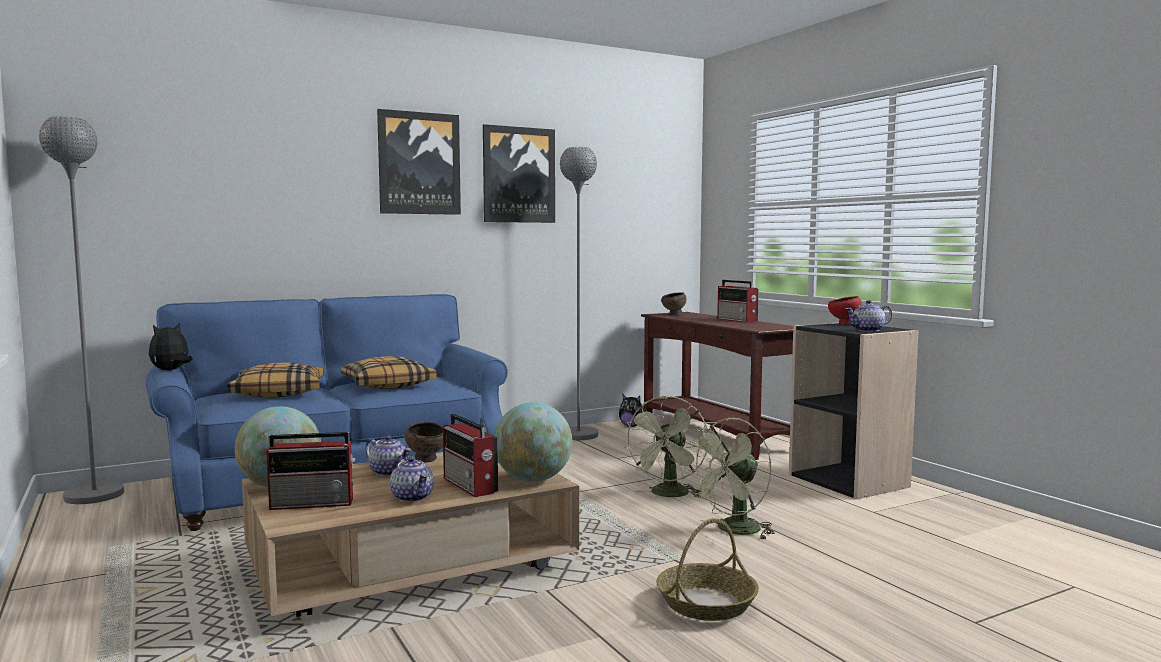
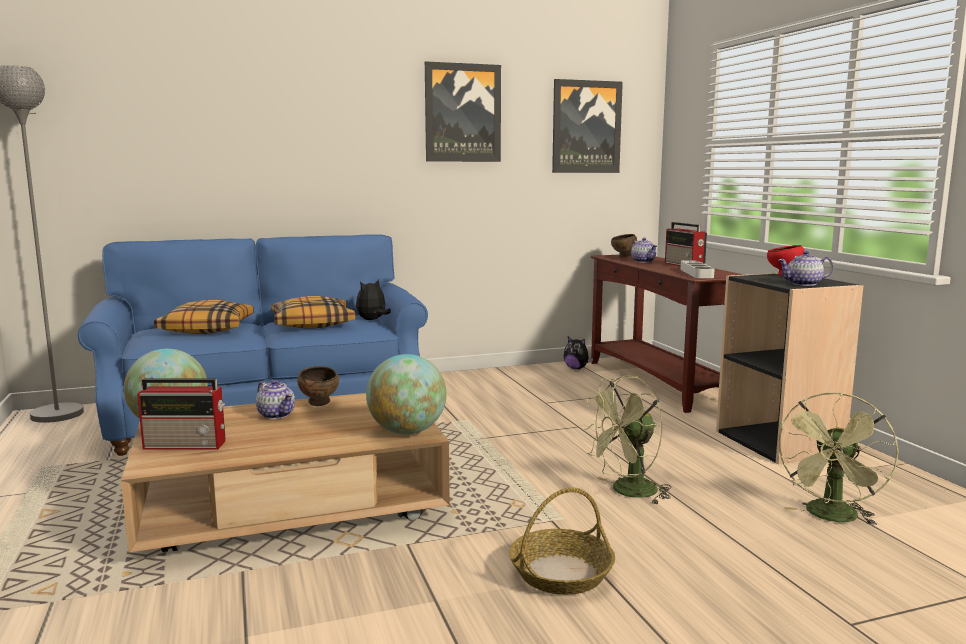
camera: 10 degrees right, 5 degrees up
(171, 370) = (110, 305): plush toy -> plush toy (372, 320)
(413, 497) = (280, 444): teapot -> teapot (643, 261)
(419, 163) = (359, 103): picture -> picture (586, 127)
(470, 486) = (342, 435): radio -> none
(578, 435) = (518, 376): grey floor lamp -> none
(669, 495) = (578, 447): green fan -> green fan (832, 517)
(755, 326) = (696, 273): none -> grey tray

